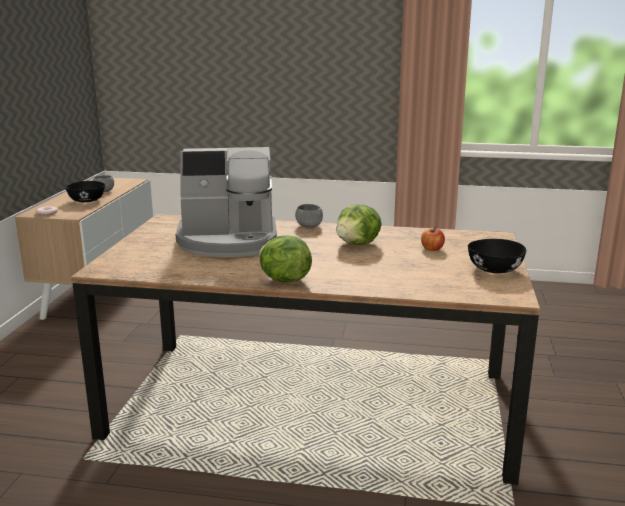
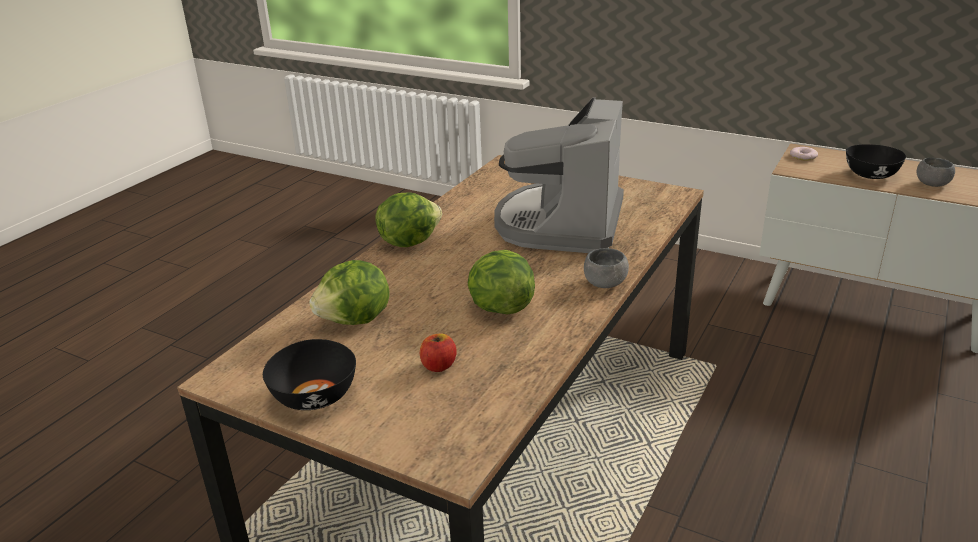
camera: 110 degrees right, 10 degrees up
(410, 275) = (356, 320): none -> lettuce

